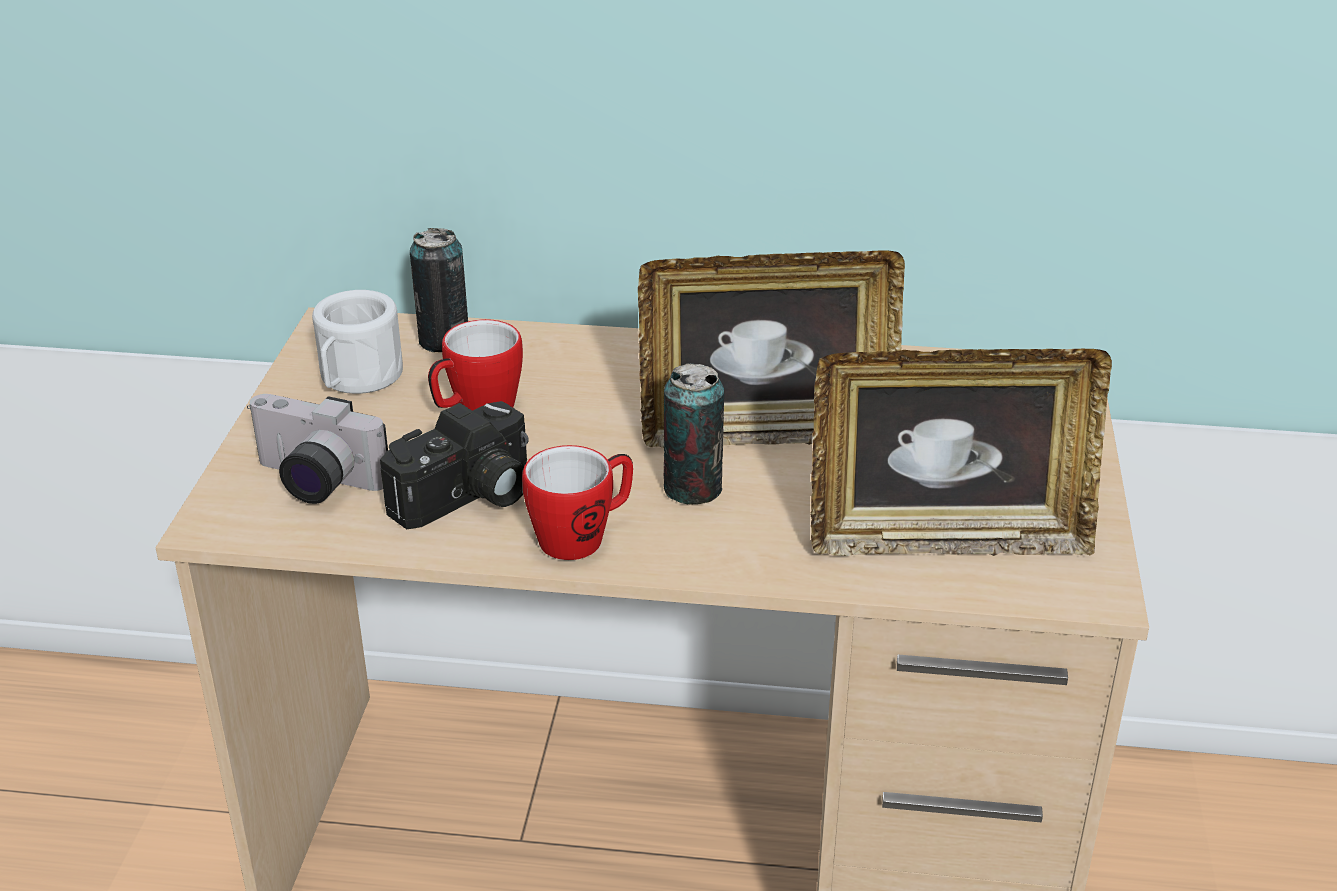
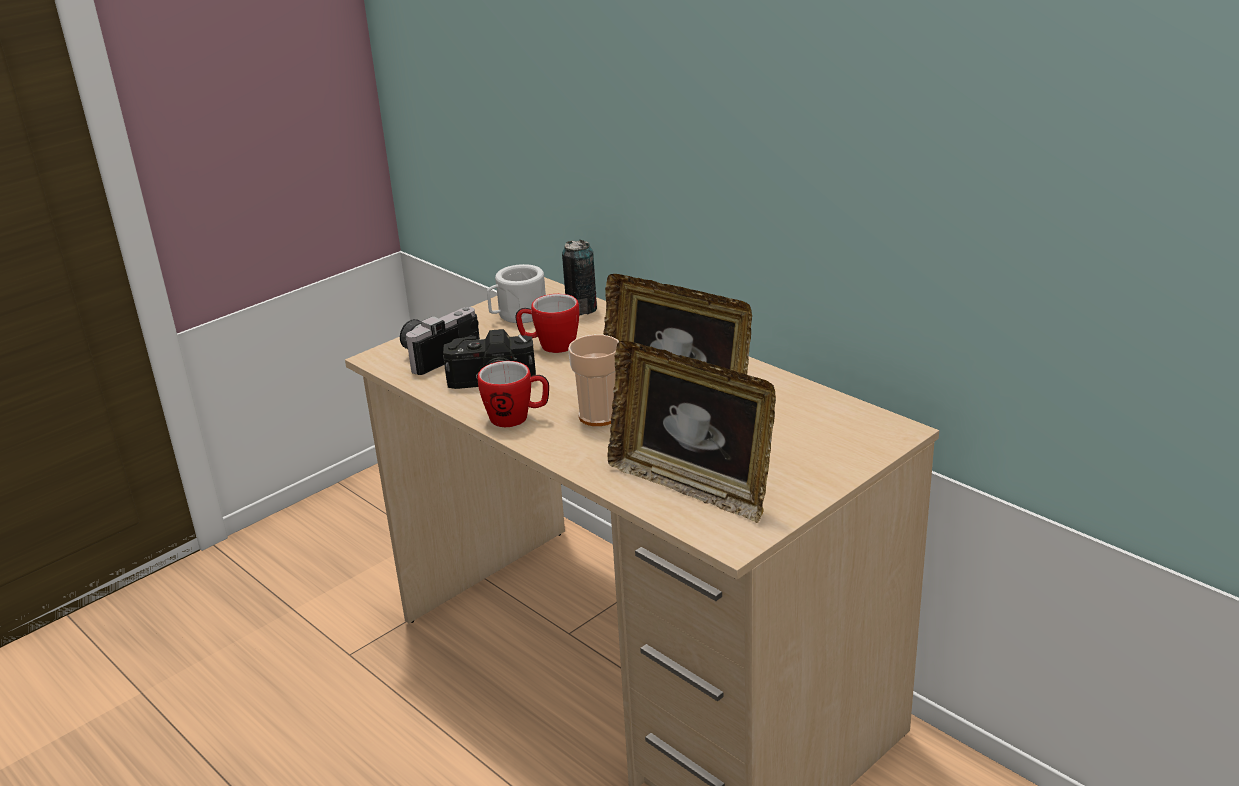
camera: 40 degrees right, 5 degrees down
(313, 483) = (437, 354): camera -> camera turned 75 degrees clockwise
(692, 488) = (599, 416): can -> cup

